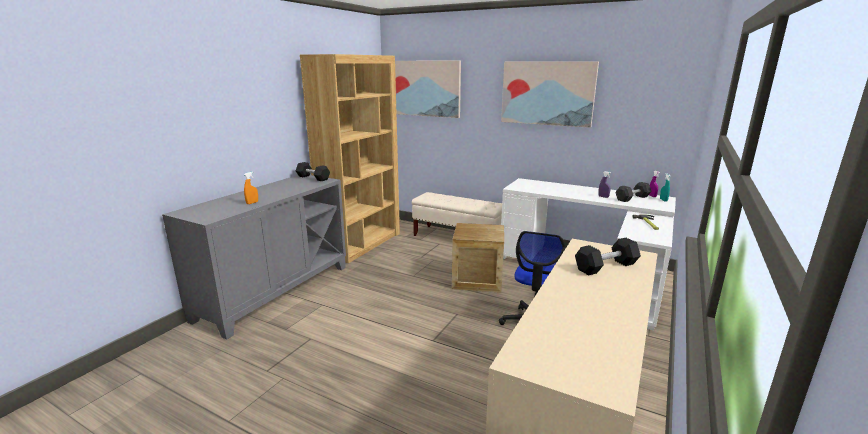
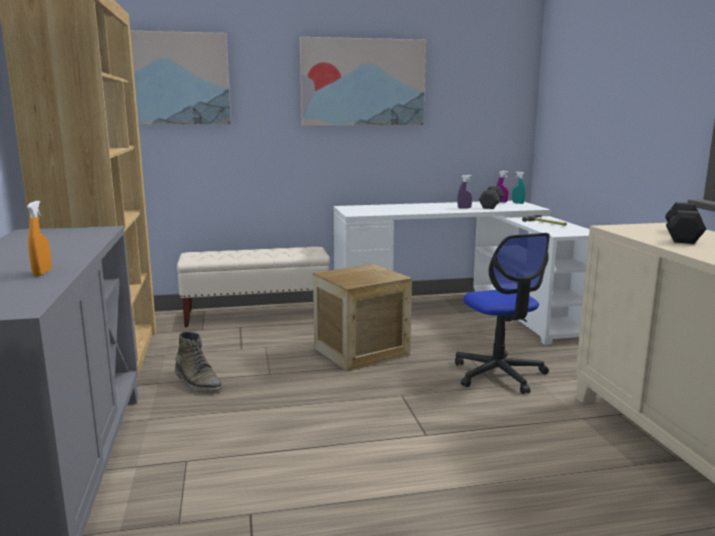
camera: 40 degrees left, 5 degrees down
(313, 178) = (62, 230): black dumbbell -> none
(378, 268) = (198, 382): none -> green boot

